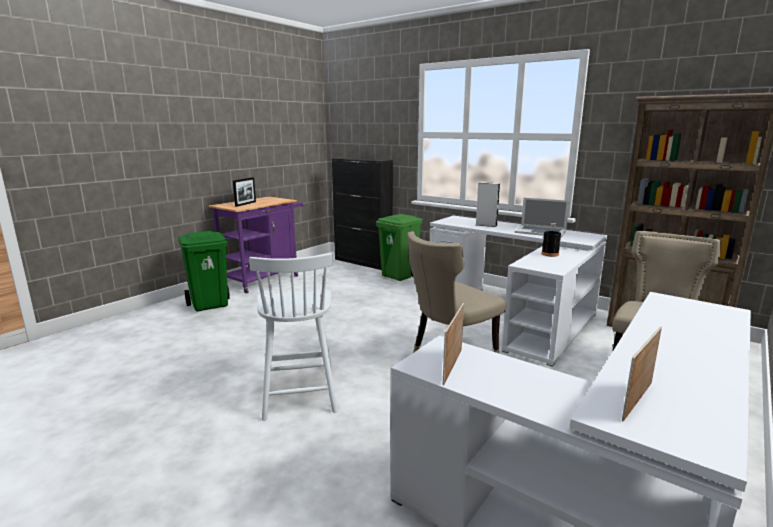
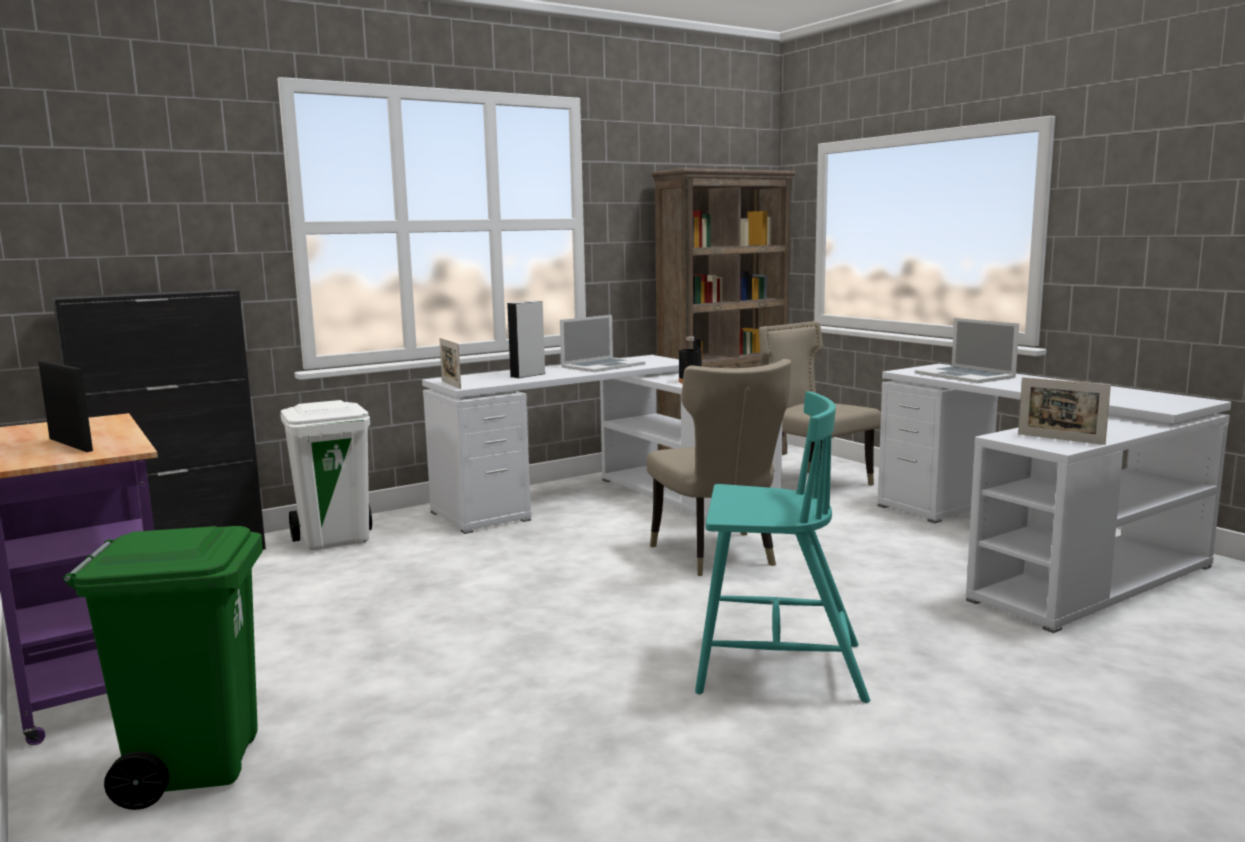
camera: 70 degrees left, 5 degrees down
(299, 390) = (776, 667): white chair -> turquoise chair
(399, 276) = (336, 540): green trash can -> white trash can
(637, 401) = (1136, 401): picture frame -> picture frame (451, 384)
(683, 320) = (965, 375): none -> laptop

